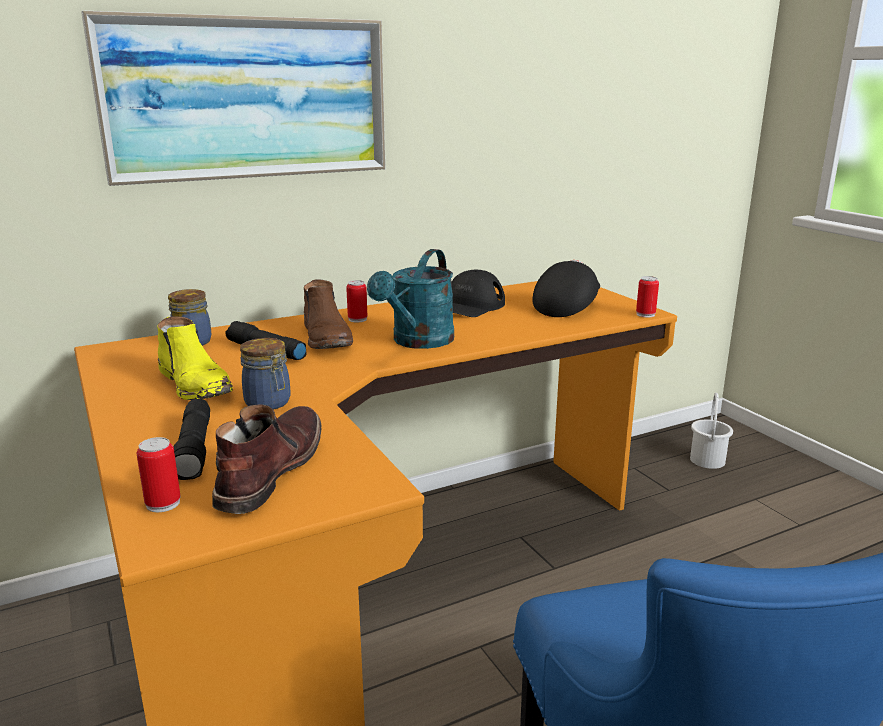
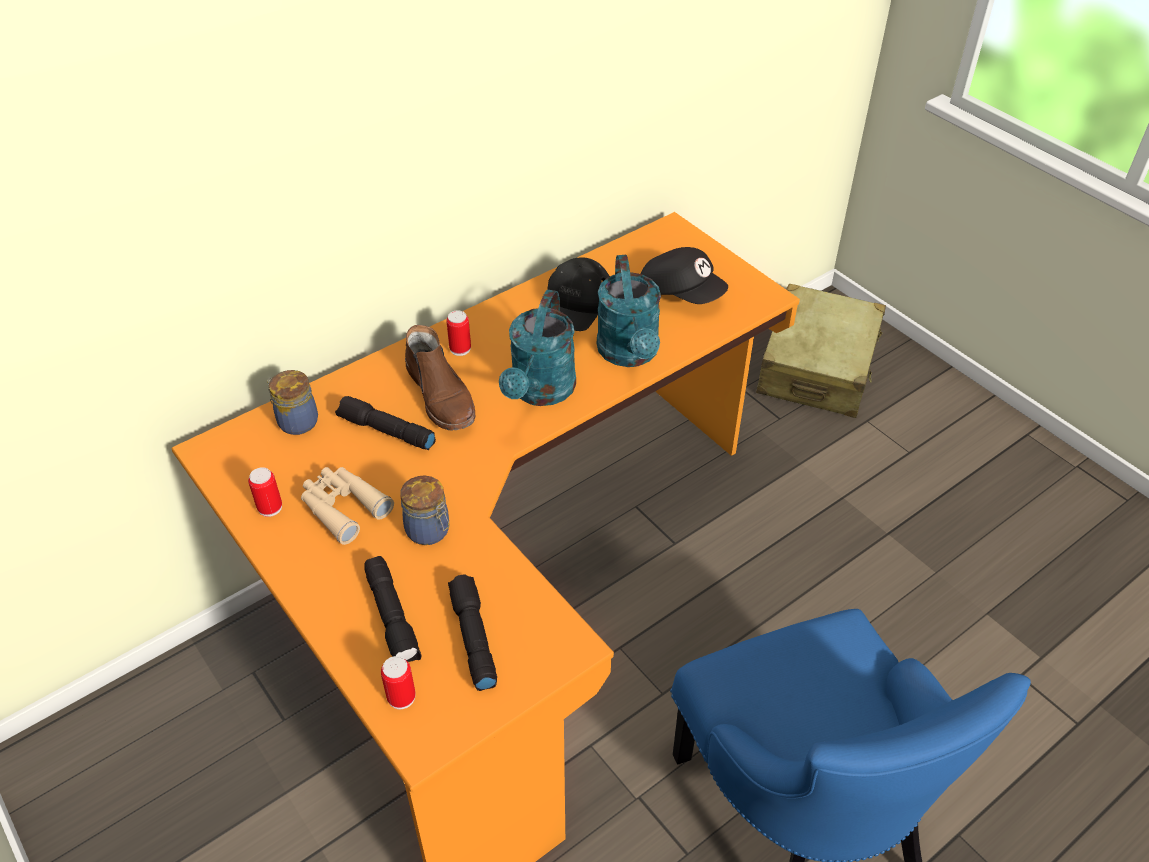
camera: 10 degrees left, 25 degrees up
(196, 385) = (343, 507): yellow boot -> beige binoculars
(248, 98) = (316, 147): picture -> none
(269, 470) = (472, 637): brown boot -> black flashlight
(510, 330) = (630, 354): none -> turquoise watering can
(566, 307) = (681, 293): black cap -> black cap turned 105 degrees clockwise
(645, 314) = (766, 301): can -> can (270, 507)
(706, 460) = (817, 367): white bucket -> beige suitcase

